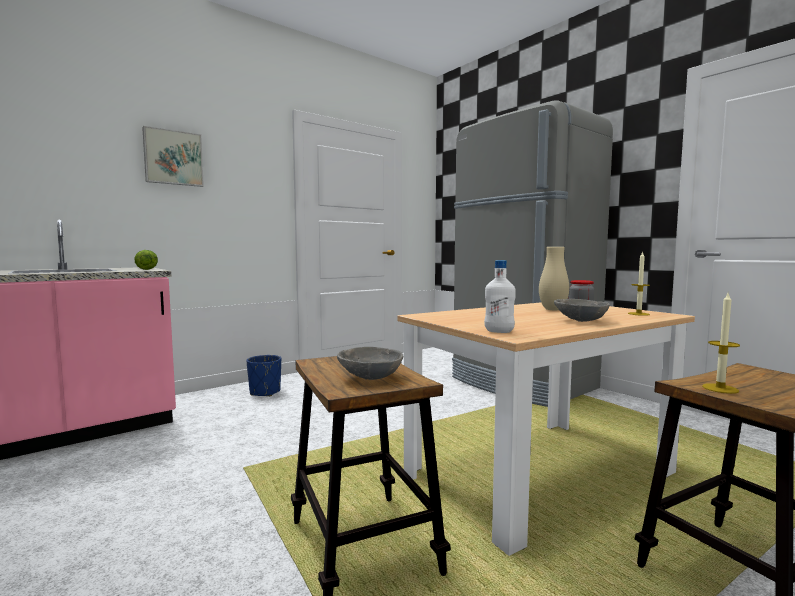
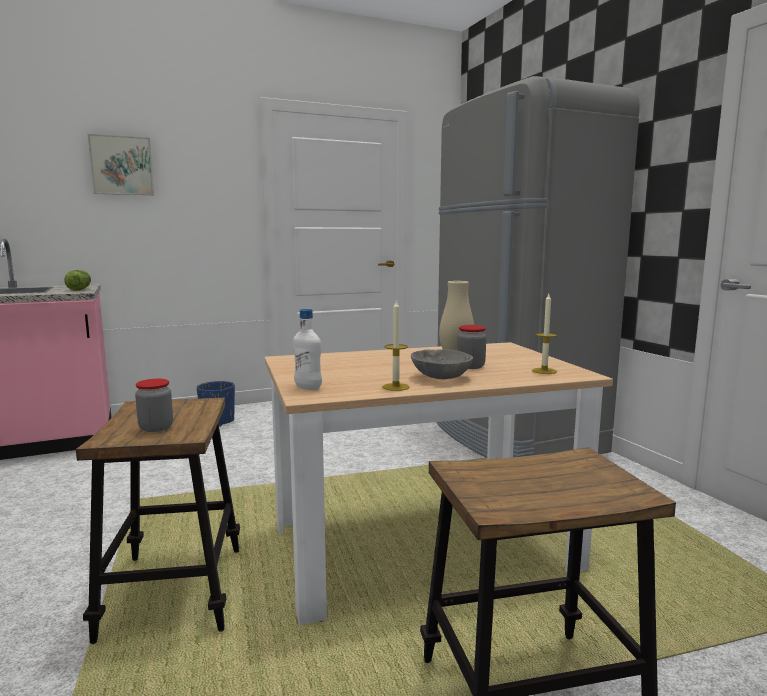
camera: 15 degrees right, 5 degrees up
(369, 377) = (156, 428): grey bowl -> jar
(720, 388) = (480, 478): candle -> candle (395, 387)

